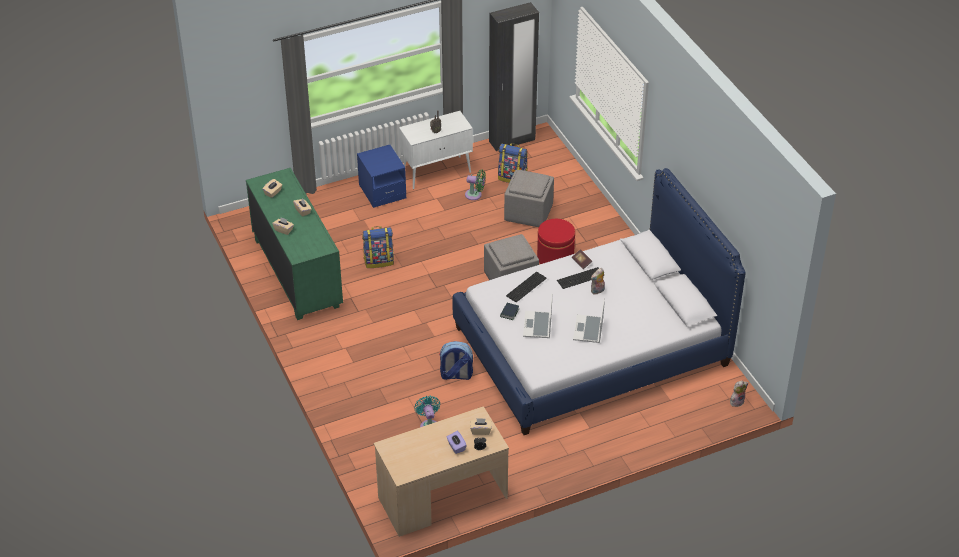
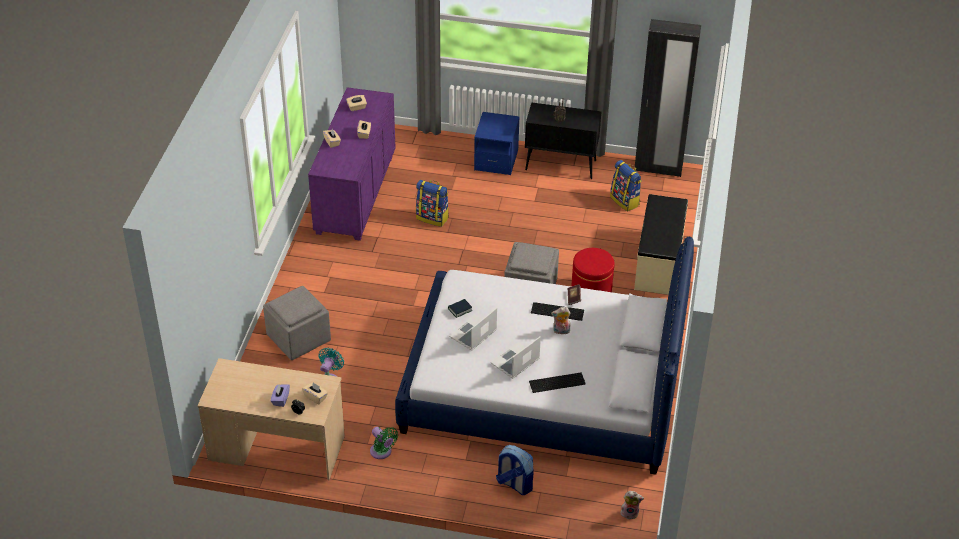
camera: 35 degrees right, 0 degrees up
(297, 273) = (355, 195): green dresser -> purple dresser
(437, 172) = (561, 165): white cabinet -> black cabinet
(456, 375) = (396, 349): backpack -> backpack (514, 484)
(475, 195) = (575, 200): green fan -> green fan (382, 452)
(527, 287) = (499, 295): keyboard -> keyboard (558, 383)
(528, 213) = (607, 239): grey ottoman -> grey ottoman (298, 338)
(583, 212) = (659, 262): none -> beige bench

